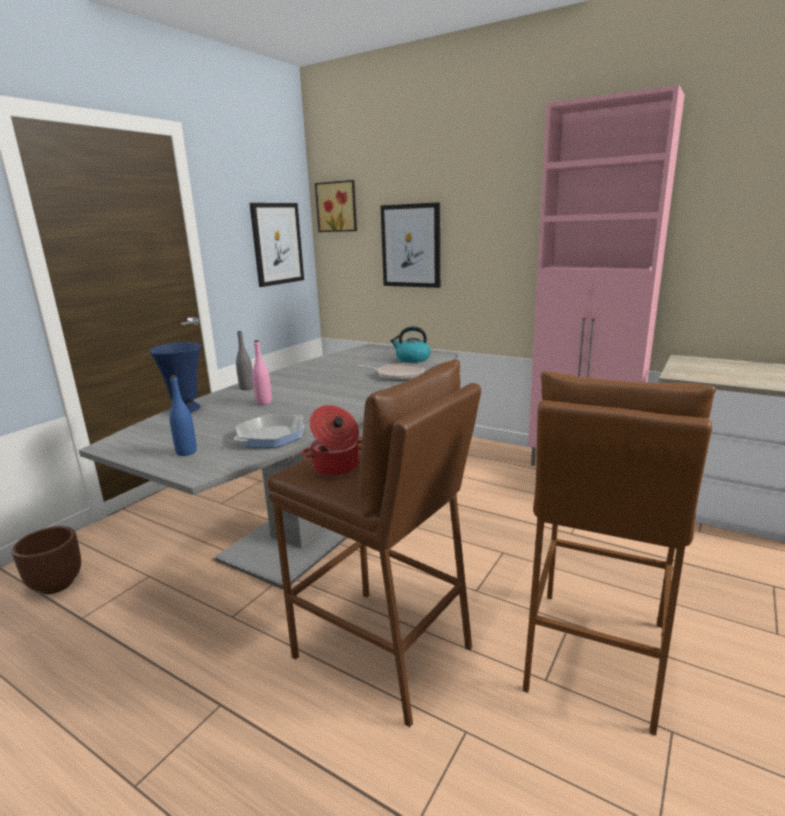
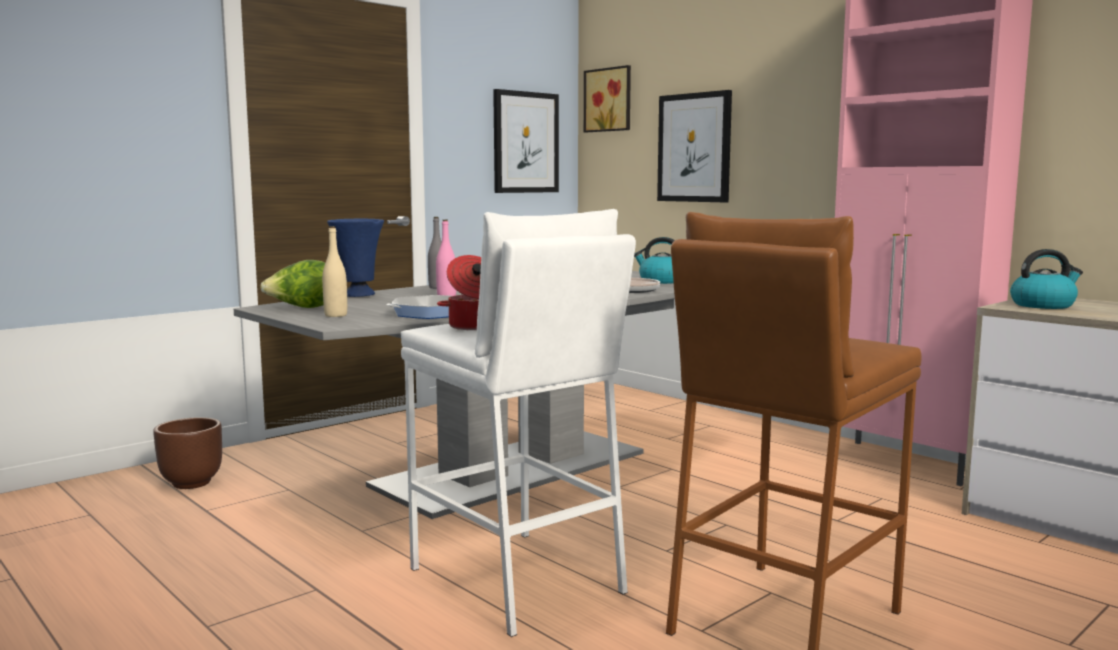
camera: 15 degrees right, 10 degrees down
(147, 442) = (302, 308): none -> lettuce
(186, 452) = (335, 315): blue bottle -> beige bottle
(383, 652) = (517, 580): brown stool -> white stool
(695, 370) = (1043, 305): none -> kettle

